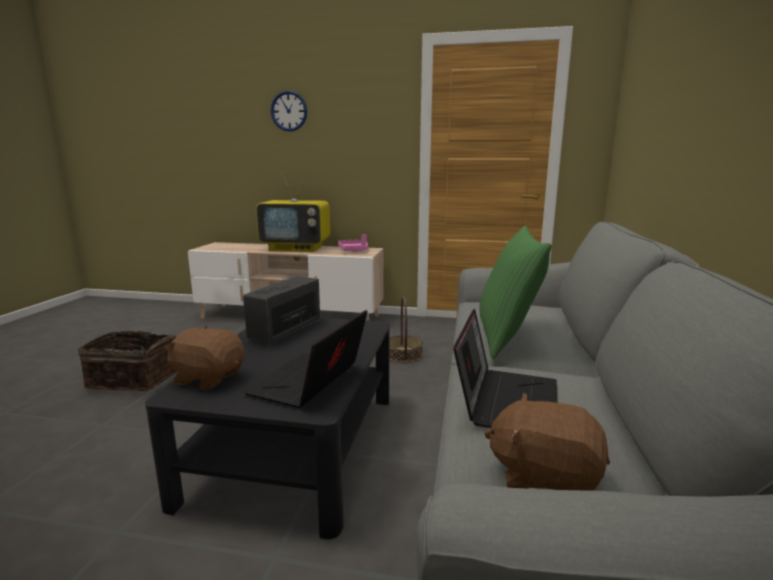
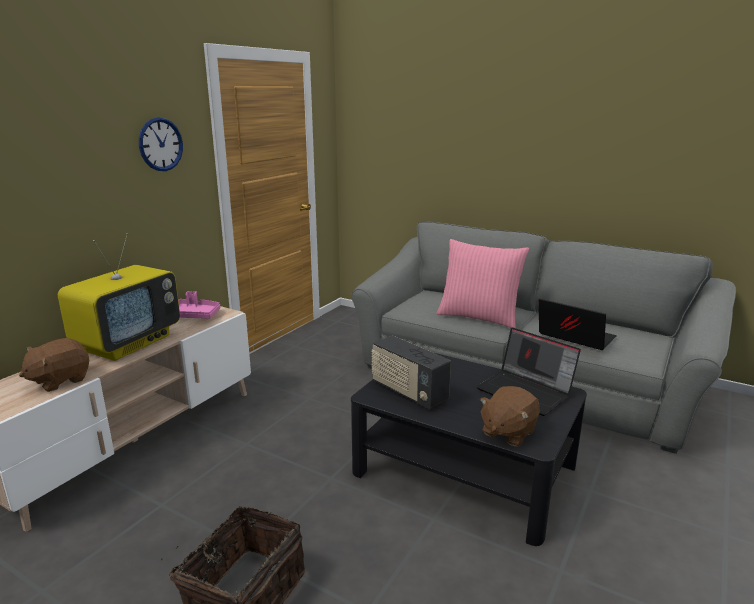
camera: 70 degrees left, 5 degrees up
(289, 111) = (54, 142): wall clock -> wall clock (160, 144)
(403, 354) = (328, 389): basket -> none
(506, 337) = (478, 317): green pillow -> pink pillow
(544, 476) = (642, 348): brown plush toy -> brown plush toy (59, 380)

